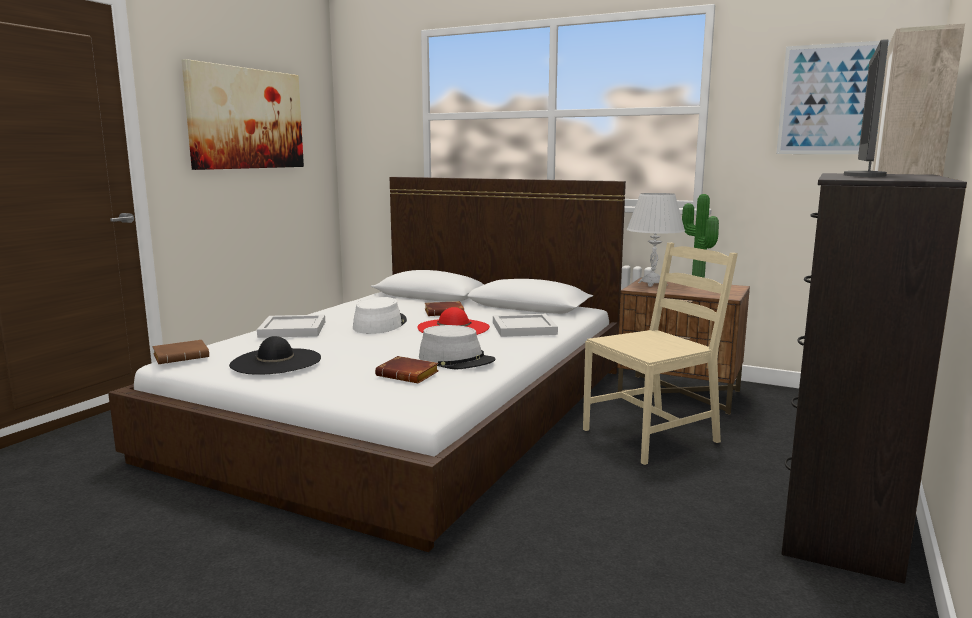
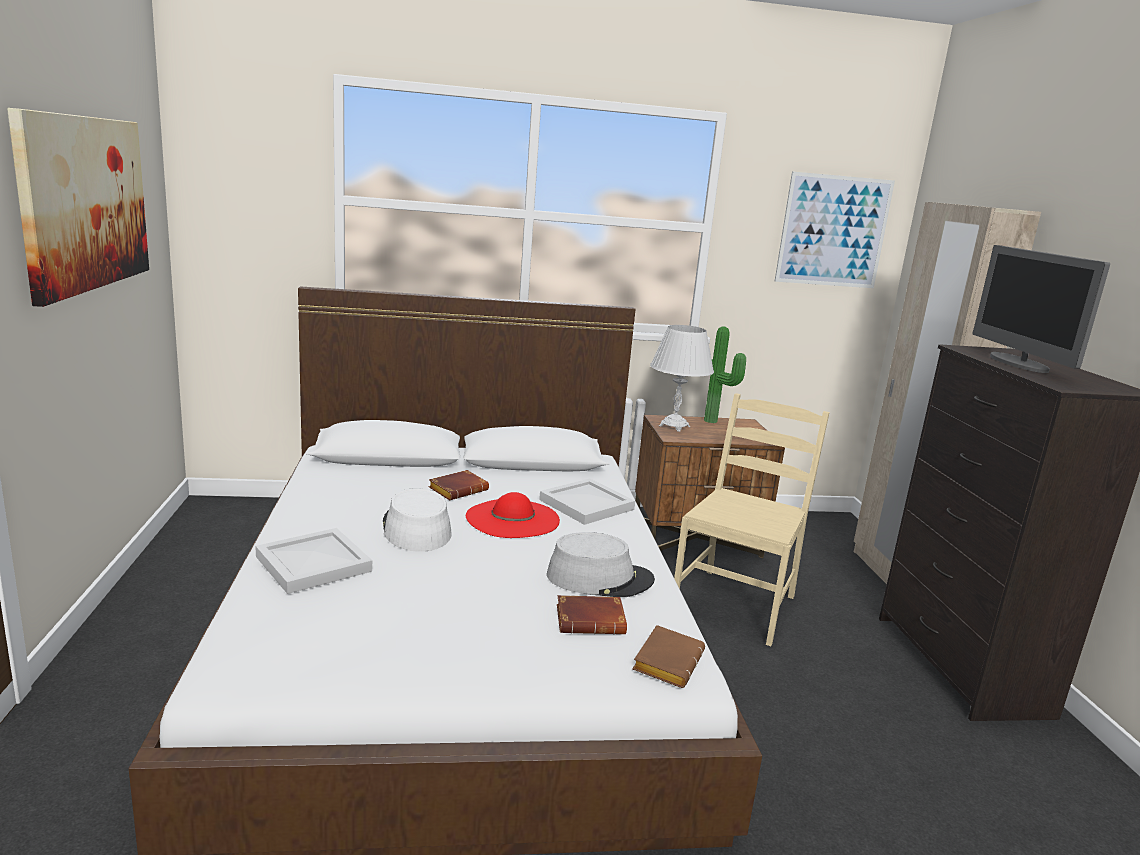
camera: 35 degrees left, 5 degrees up
(182, 356) = (231, 666): brown book -> brown book (666, 661)
(276, 361) = (400, 641): black hat -> none

